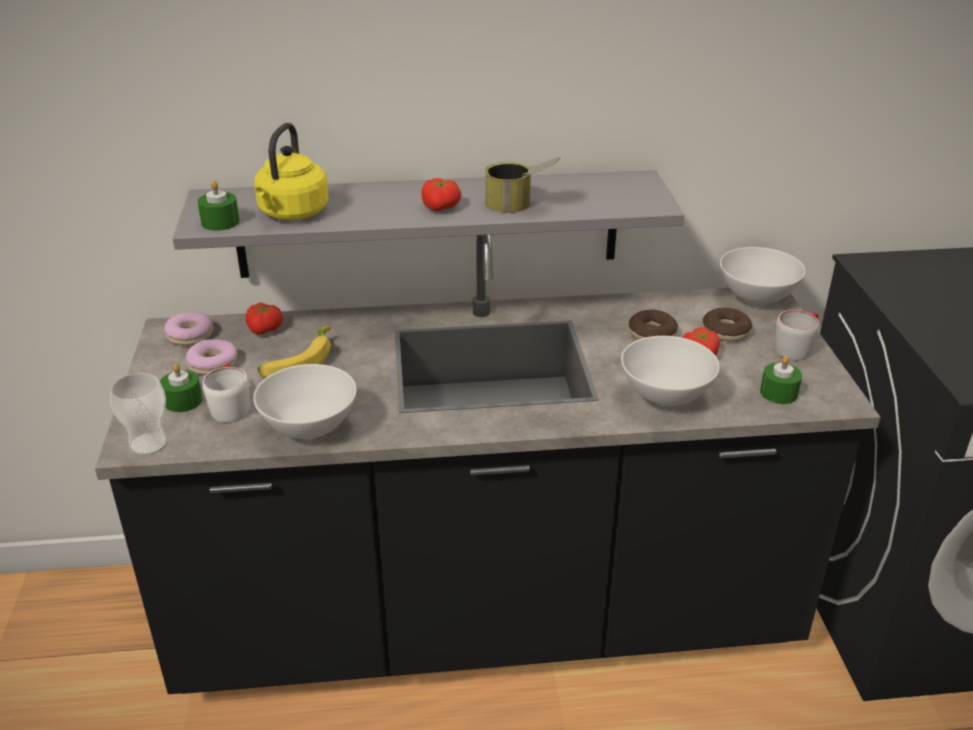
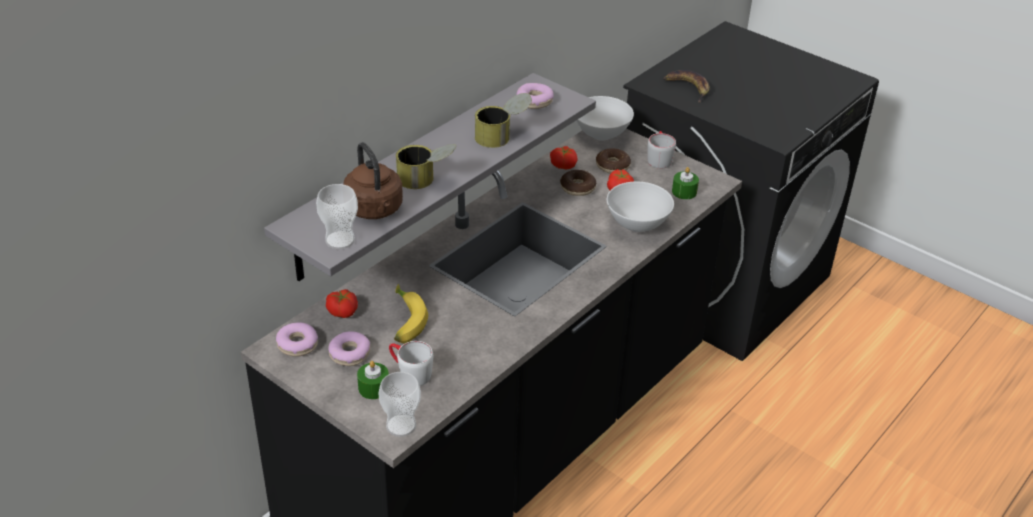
camera: 45 degrees left, 5 degrees up
(220, 222) = (340, 240): green candle -> cup
(292, 213) = (375, 210): yellow kettle -> brown kettle
(310, 430) = (483, 357): white bowl -> none
(379, 210) = (426, 180): none -> can
(441, 207) = (459, 159): tomato -> tomato (564, 165)
(610, 191) = (534, 101): none -> donut
(917, 286) = (688, 88): none -> banana

